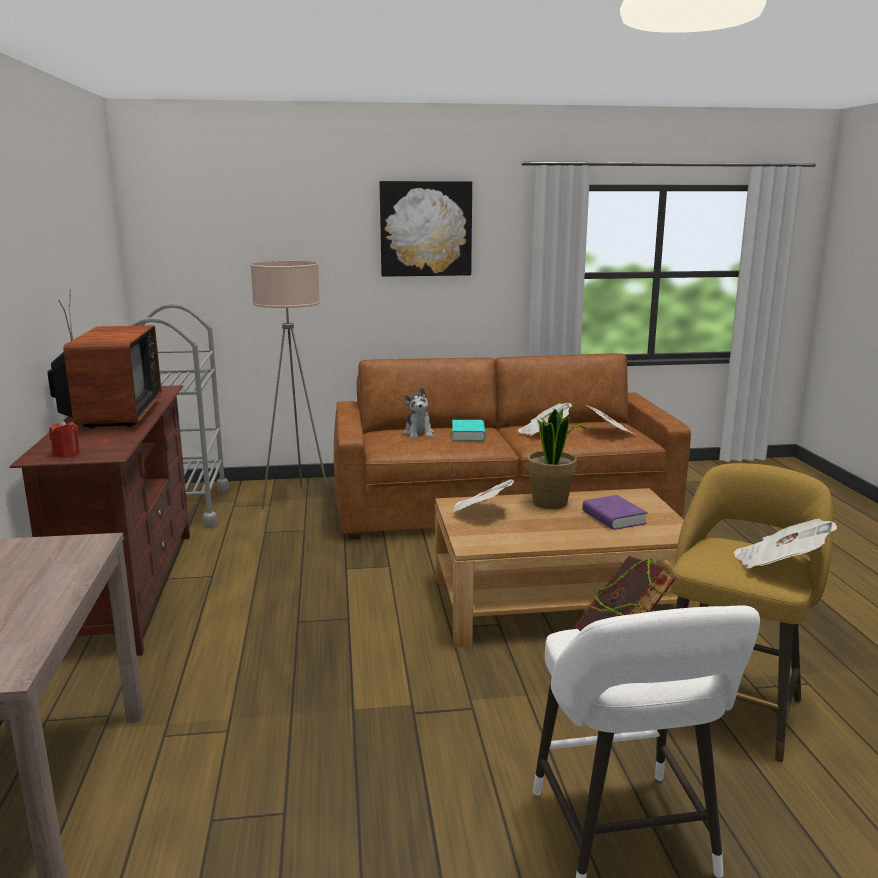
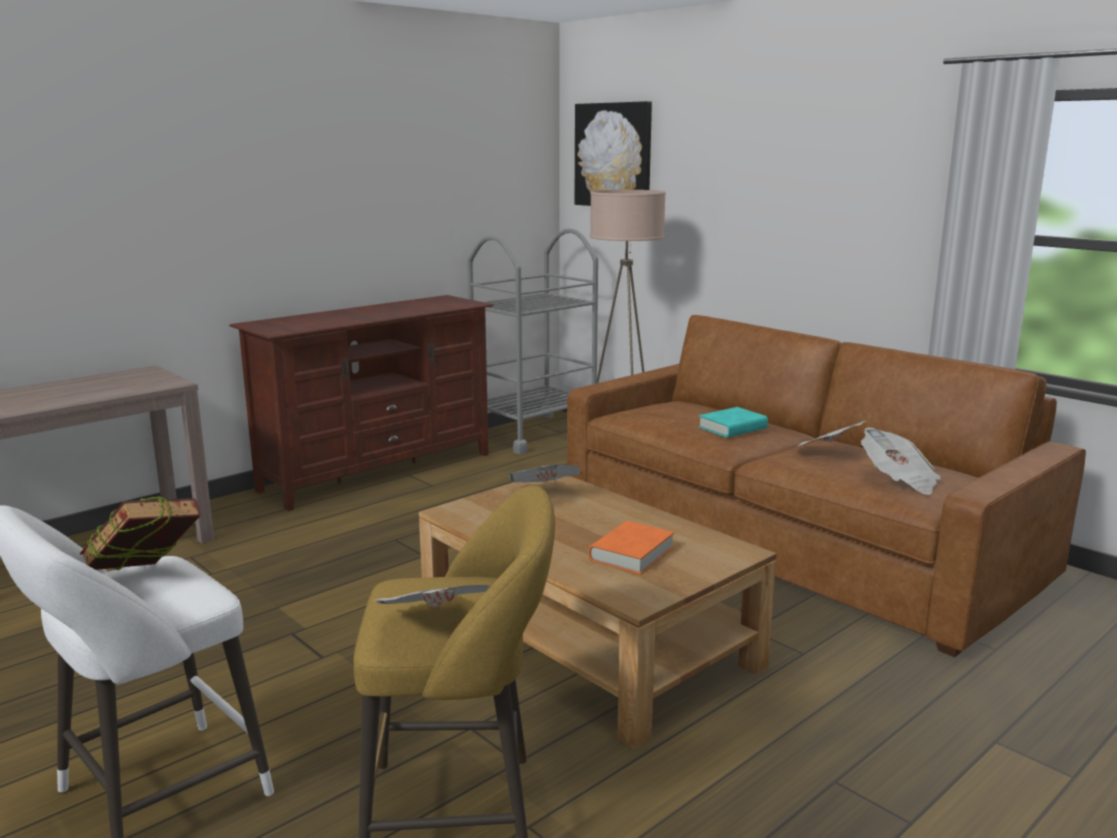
camera: 55 degrees right, 0 degrees up
(66, 454) = (264, 326): red candle -> none
(111, 416) = (370, 312): television -> none
(419, 433) = (692, 412): plush toy -> none
(425, 229) = (824, 158): picture -> picture (613, 155)
(550, 503) = (625, 516): potted plant -> none
(613, 517) = (631, 554): purple book -> orange book

